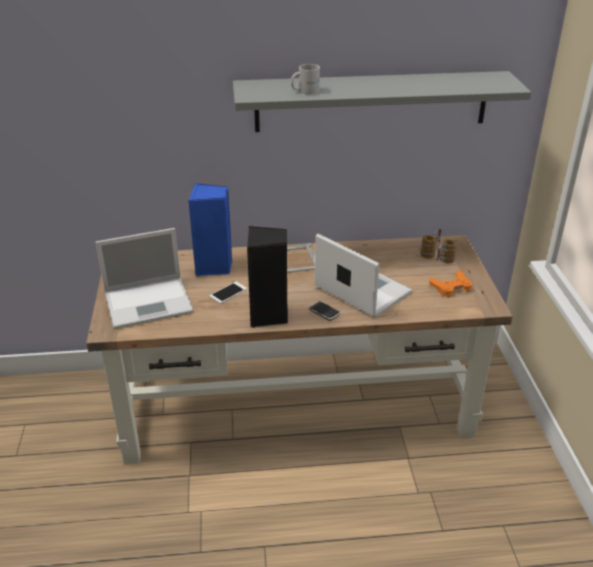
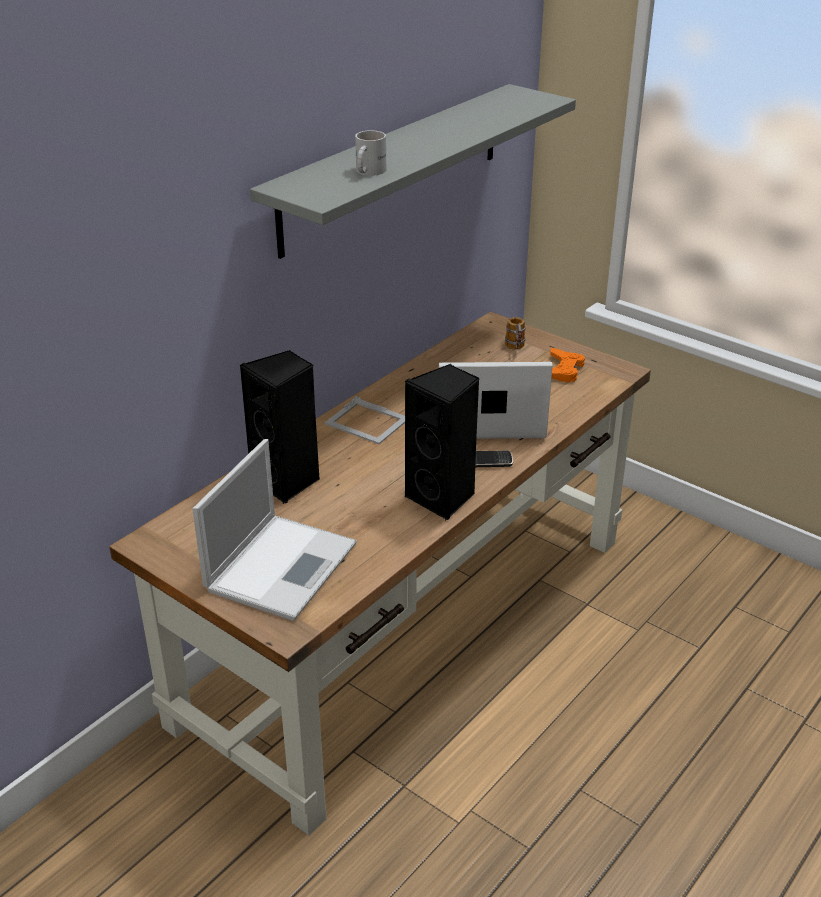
camera: 45 degrees left, 0 degrees up
(214, 267) = (287, 482): blue speaker -> black speaker
(228, 292) = (356, 500): phone -> none
(431, 252) = (488, 345): mug -> none

